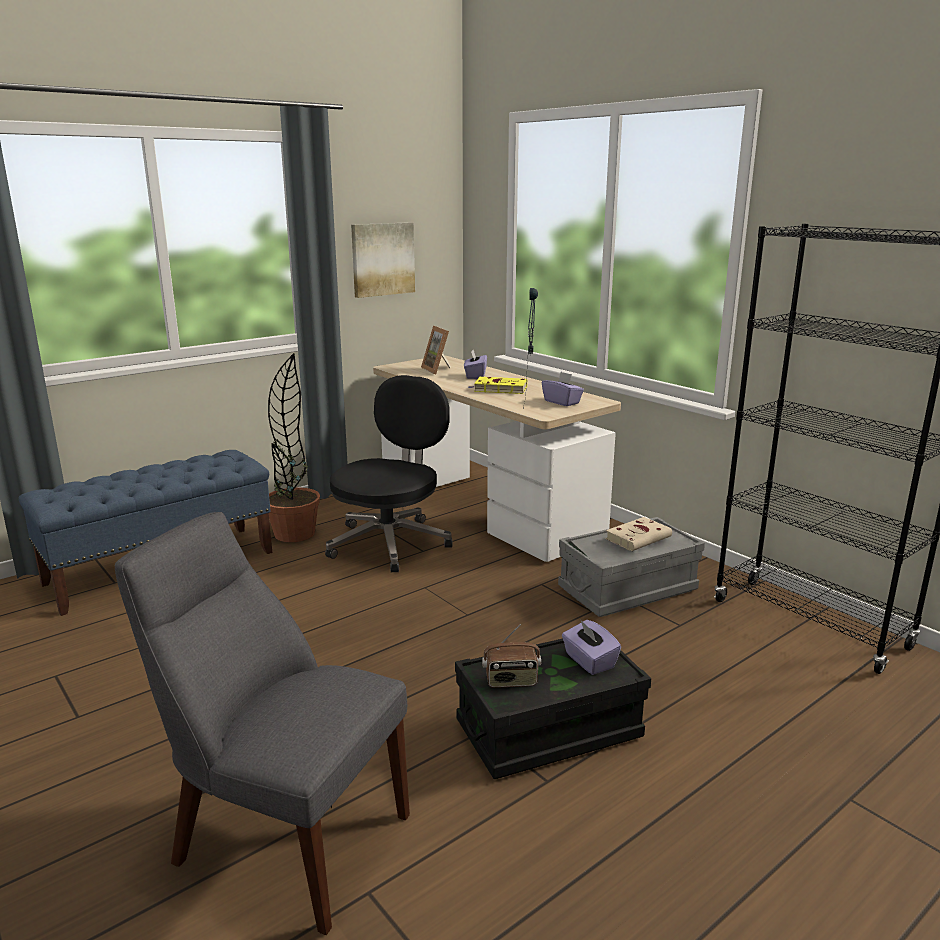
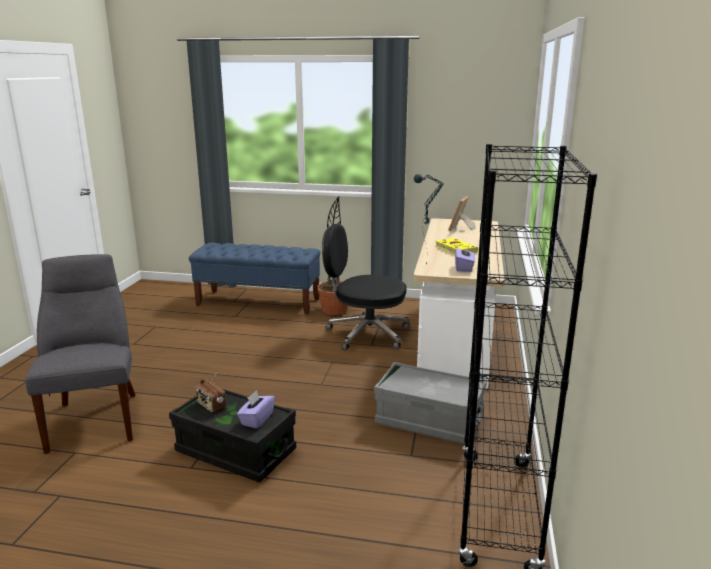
camera: 50 degrees right, 0 degrees up
(382, 259) = (452, 143): picture -> none
(391, 542) = (366, 333): black office chair -> black office chair turned 150 degrees counterclockwise
(475, 376) = (469, 238): purple tissue box -> none
(639, 537) = (441, 384): beige book -> none

